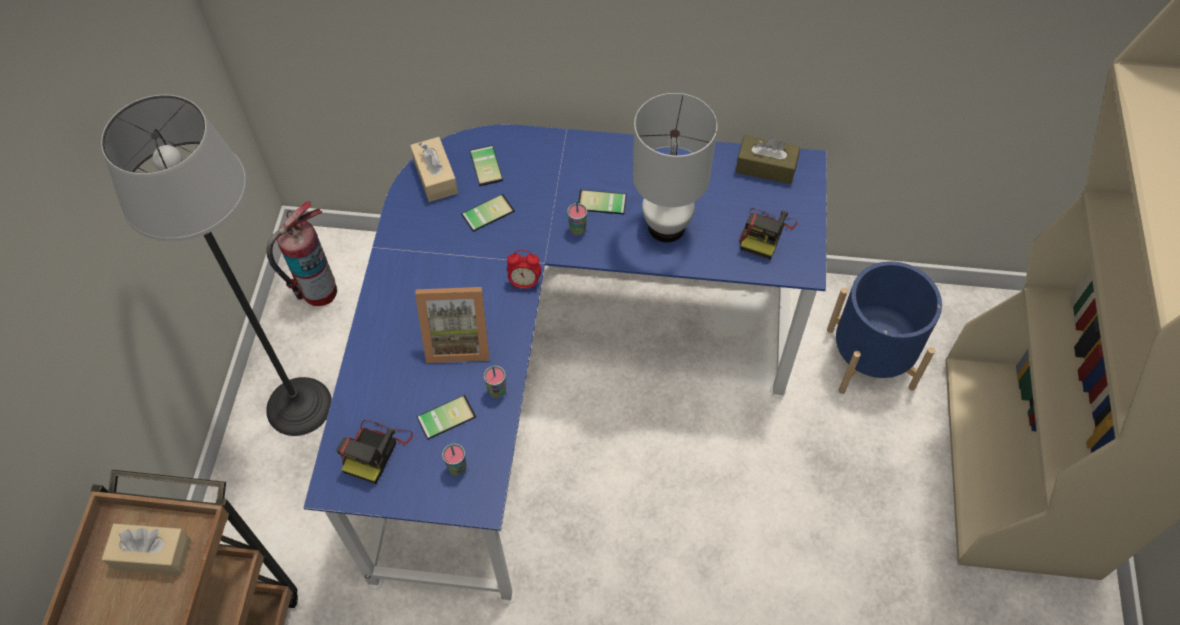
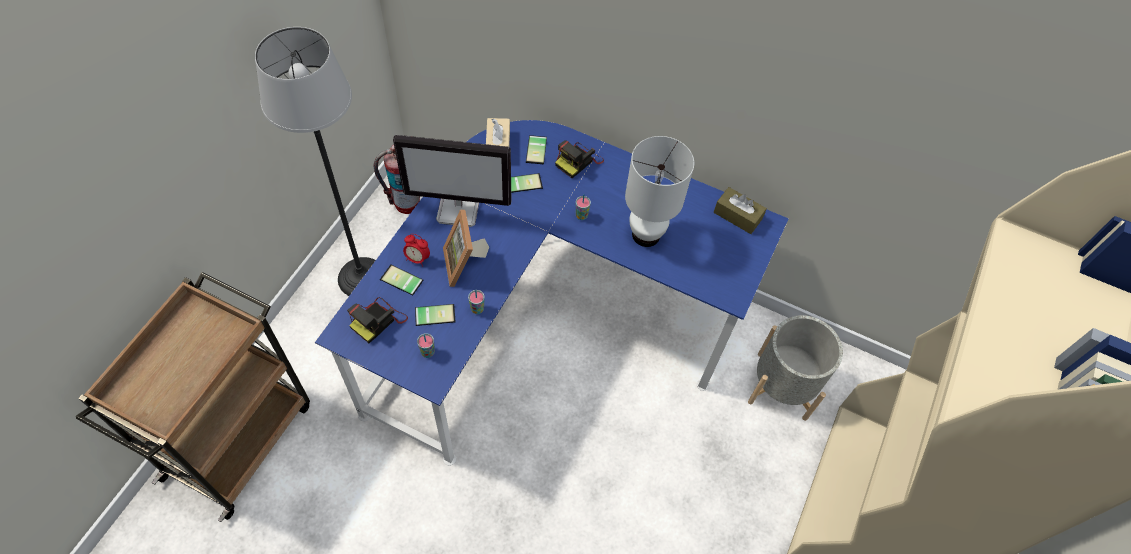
camera: 15 degrees right, 0 degrees up
(152, 554) = (205, 337): beige tissue box -> none
(420, 272) = (459, 209): none -> monitor
(458, 339) = (465, 264): picture frame -> picture frame turned 60 degrees clockwise
(524, 283) = (528, 240): alarm clock -> alarm clock (417, 259)
(601, 204) = (606, 203): phone -> phone (400, 281)
(765, 233) = (716, 263): camera -> camera (578, 161)
(870, 358) = (782, 385): blue planter -> grey planter

